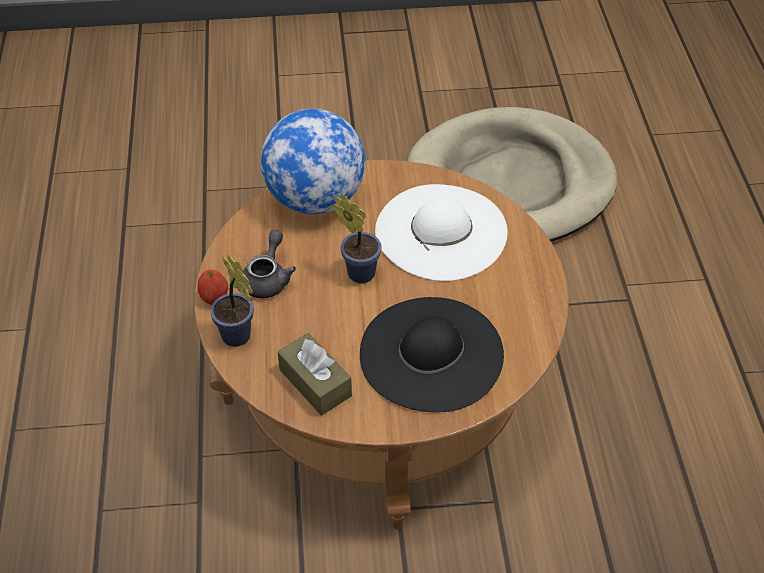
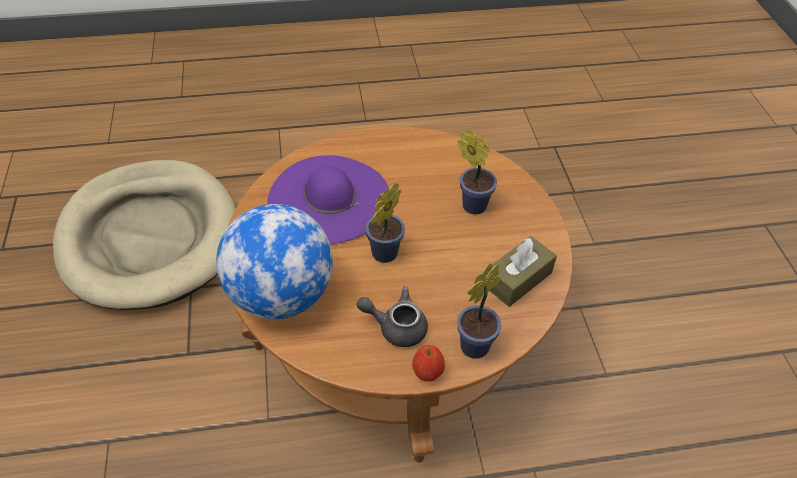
camera: 95 degrees left, 0 degrees up
(431, 354) = (471, 204): black hat -> potted plant
(441, 231) = (329, 198): white hat -> purple hat

